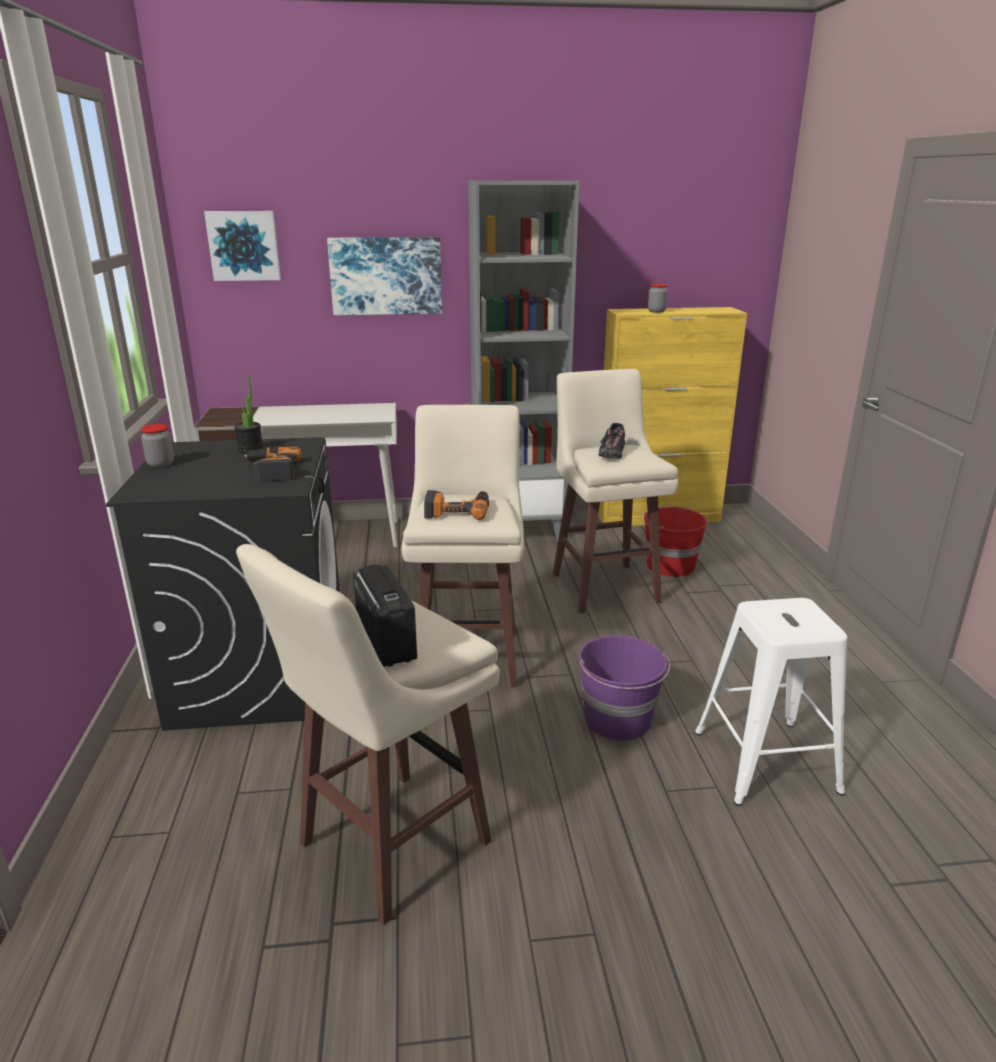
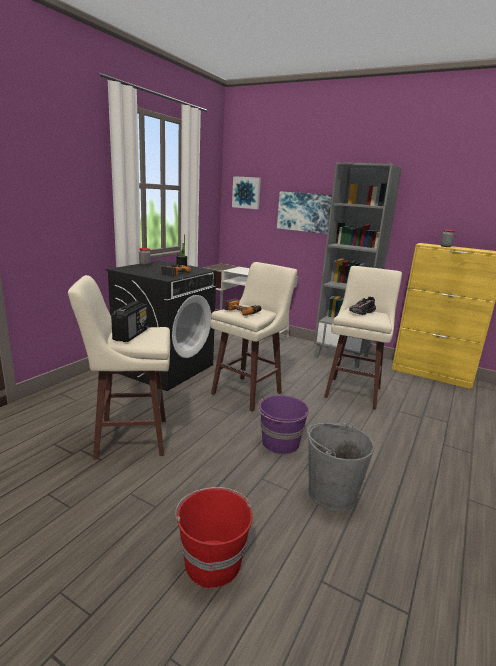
camera: 35 degrees right, 5 degrees down
(669, 566) = (405, 396): red bucket -> red bucket (212, 561)
(763, 760) = (331, 493): white stool -> grey bucket

